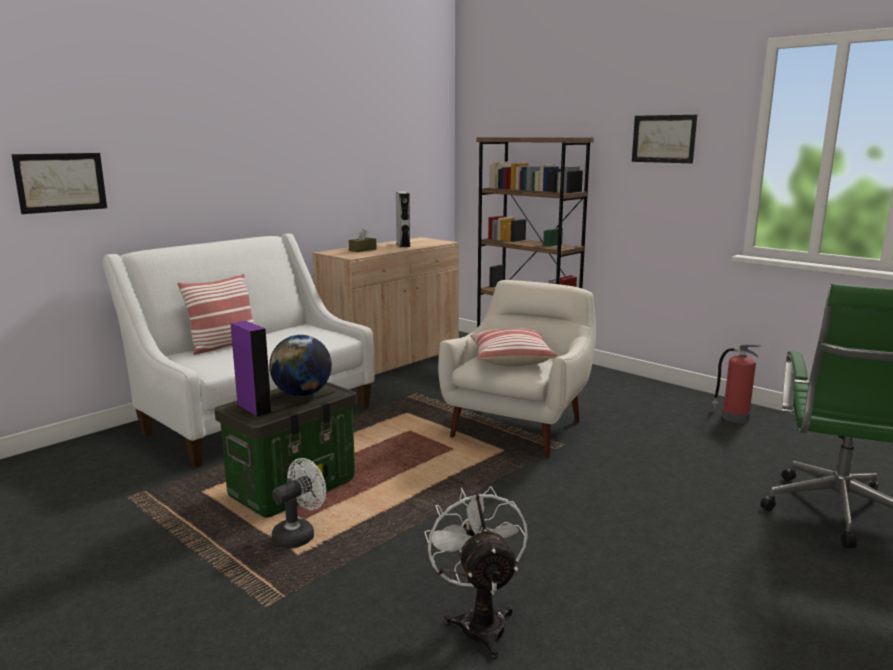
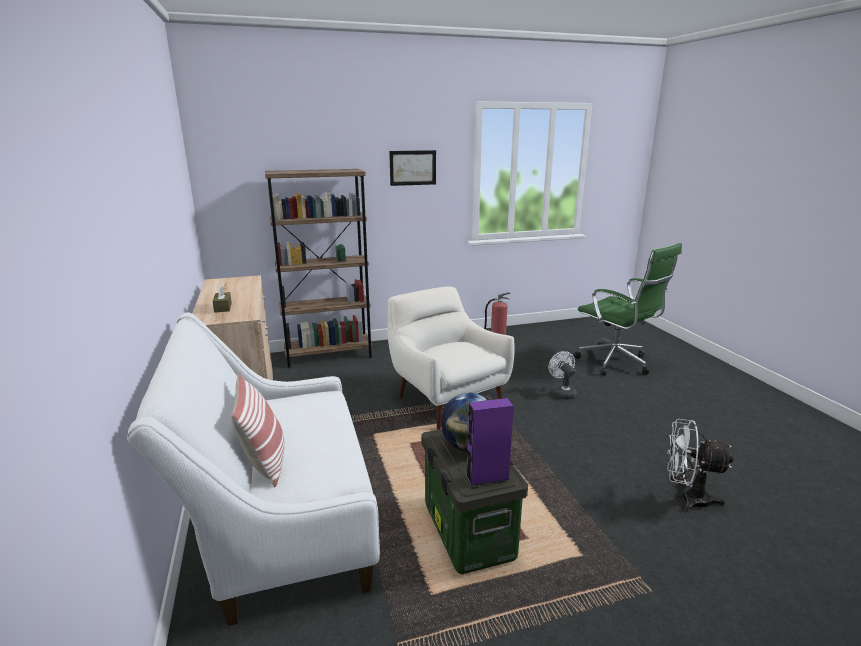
camera: 60 degrees left, 5 degrees up
(61, 182) = (70, 338): picture -> none
(299, 534) = (550, 547): white fan -> white fan (562, 392)
(403, 245) = (232, 291): grey speaker -> none
(510, 359) = (458, 353): pillow -> none

